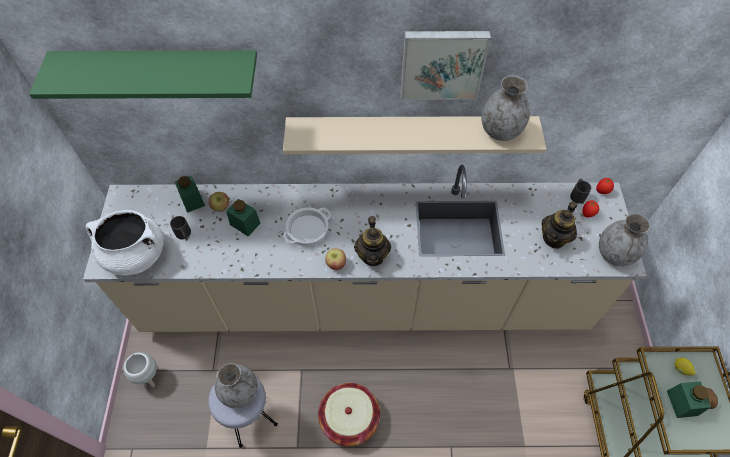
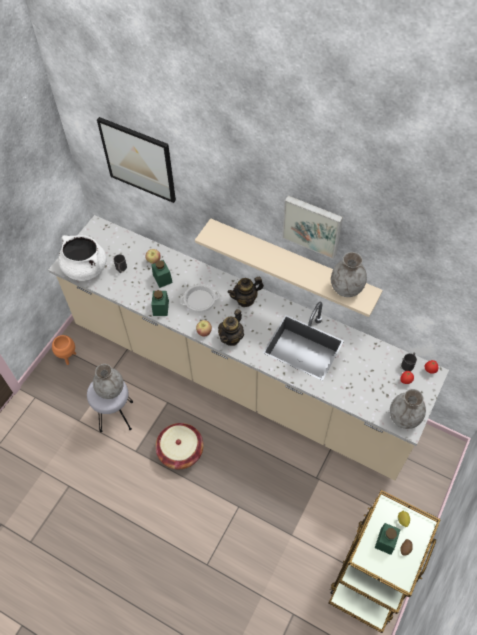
camera: 30 degrees right, 0 degrees up
(149, 377) = (68, 357): white planter -> orange planter
(160, 72) = (138, 160): green shelf -> picture
(192, 200) = (138, 248): green jar -> green jar (161, 308)
(554, 238) = (367, 386): teapot -> teapot (245, 299)

